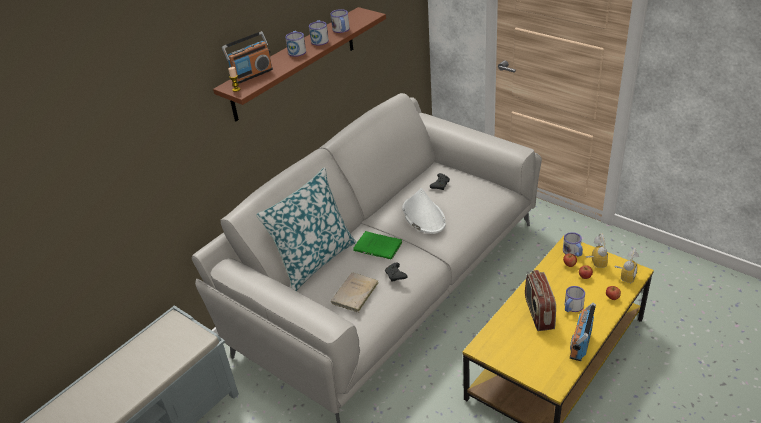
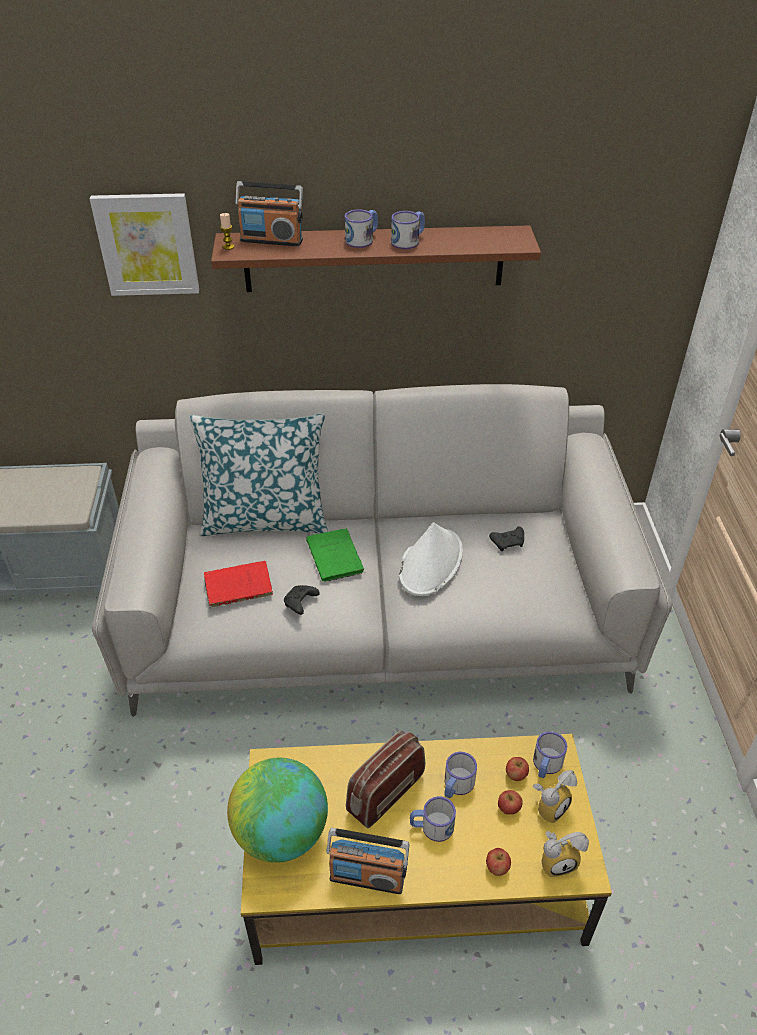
camera: 45 degrees right, 5 degrees up
(175, 117) = (147, 244): none -> picture
(341, 30) = (452, 243): mug -> mug (456, 785)
(354, 294) = (236, 586): beige book -> red book
(527, 364) = (281, 833): none -> globe
(580, 344) = (367, 877): radio -> radio turned 150 degrees counterclockwise

